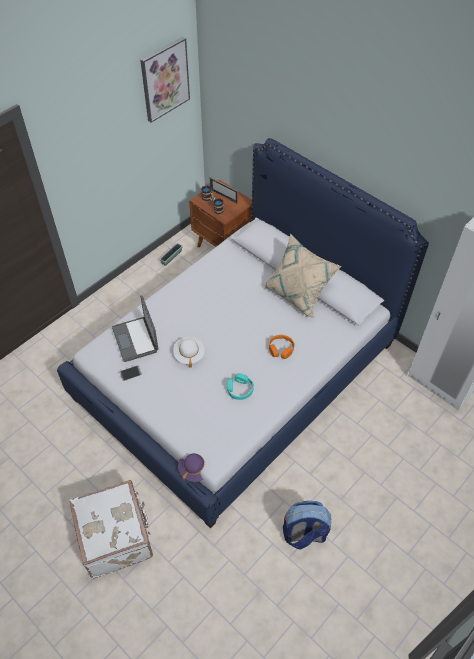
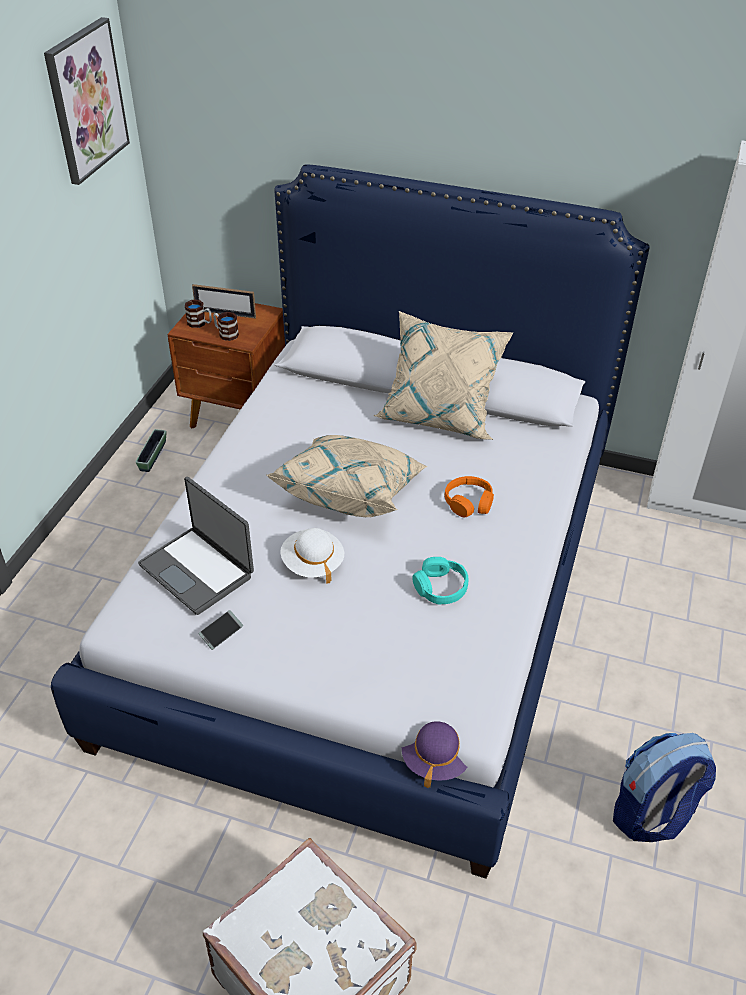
camera: 25 degrees left, 10 degrees down
(227, 323) = (351, 492): none -> beige pillow

